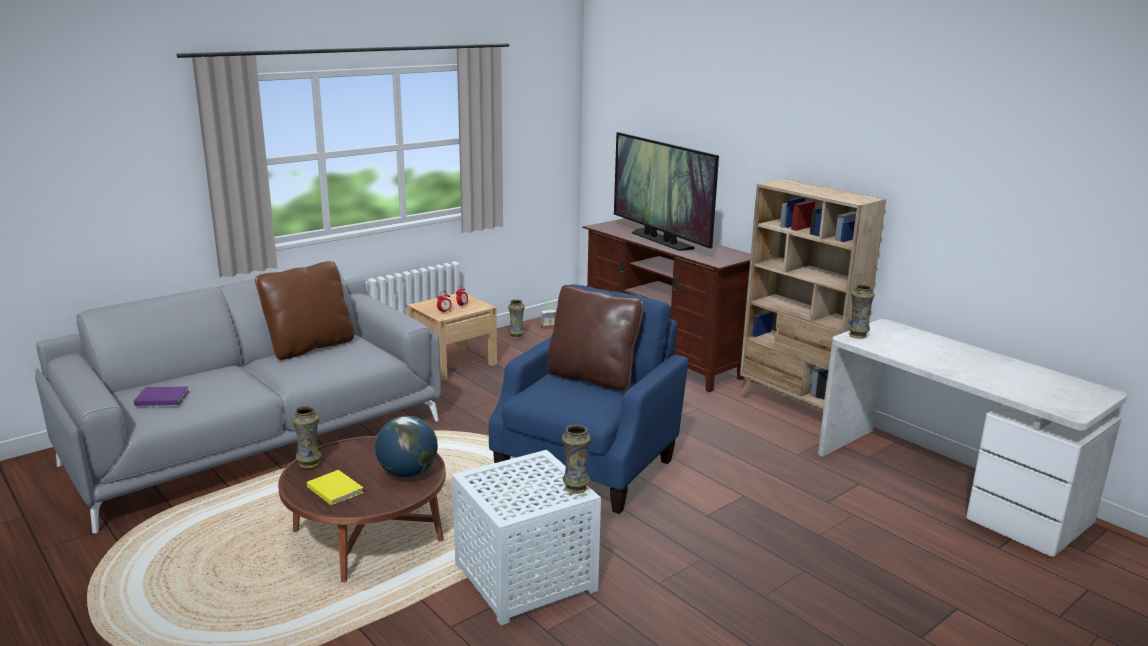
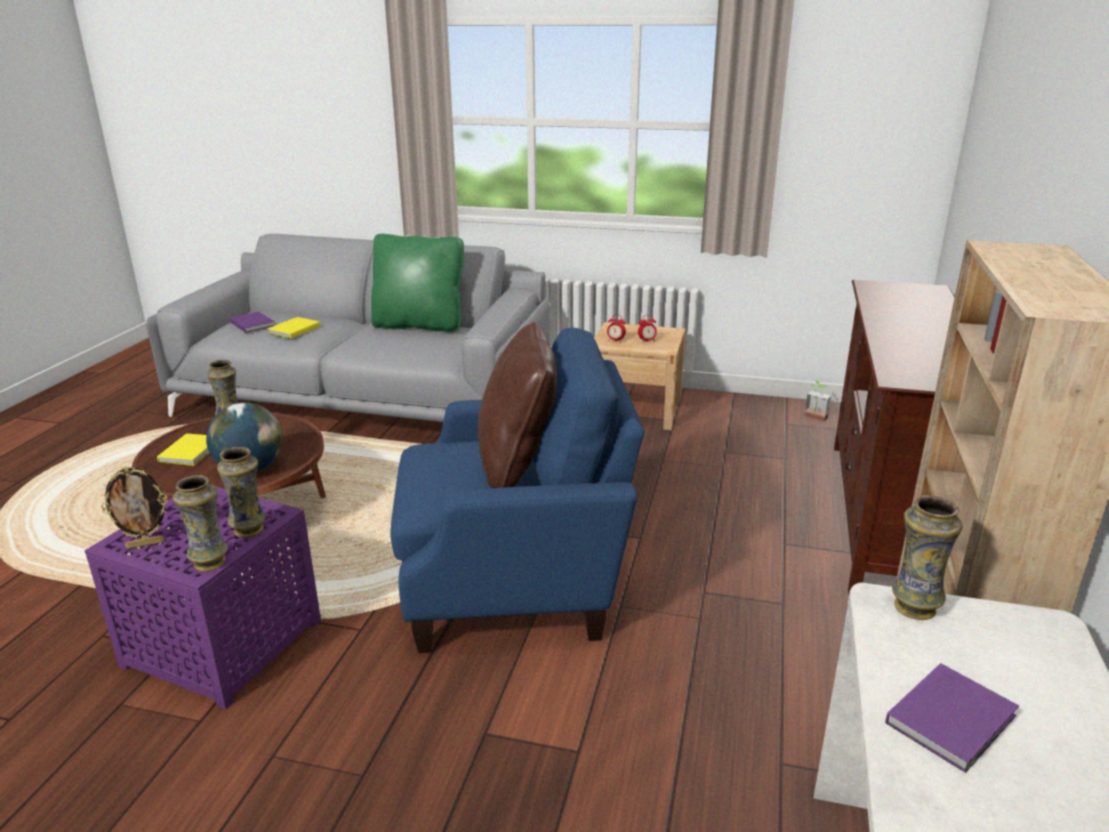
camera: 55 degrees right, 5 degrees up
(217, 387) = (293, 330): none -> yellow book
(310, 347) = (420, 325): brown pillow -> green pillow
(516, 336) = (757, 411): vase -> vase (249, 530)
(521, 505) = (145, 544): none -> picture frame
(526, 576) = (227, 642): white side table -> purple side table
(661, 240) = (906, 325): television -> none
(919, 353) = (954, 719): none -> purple book

